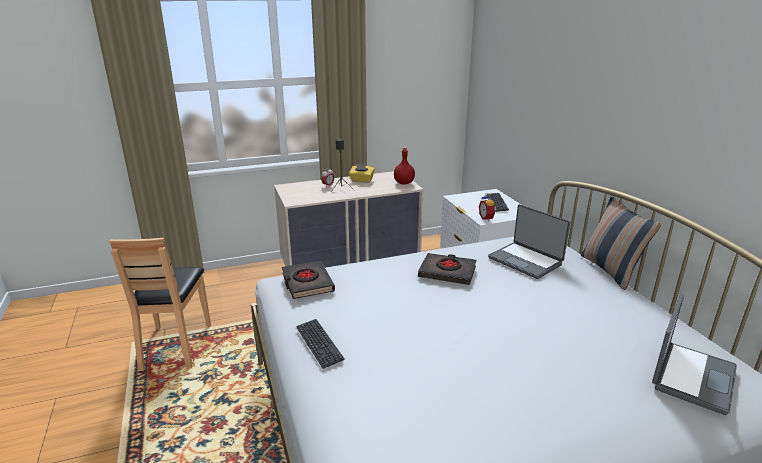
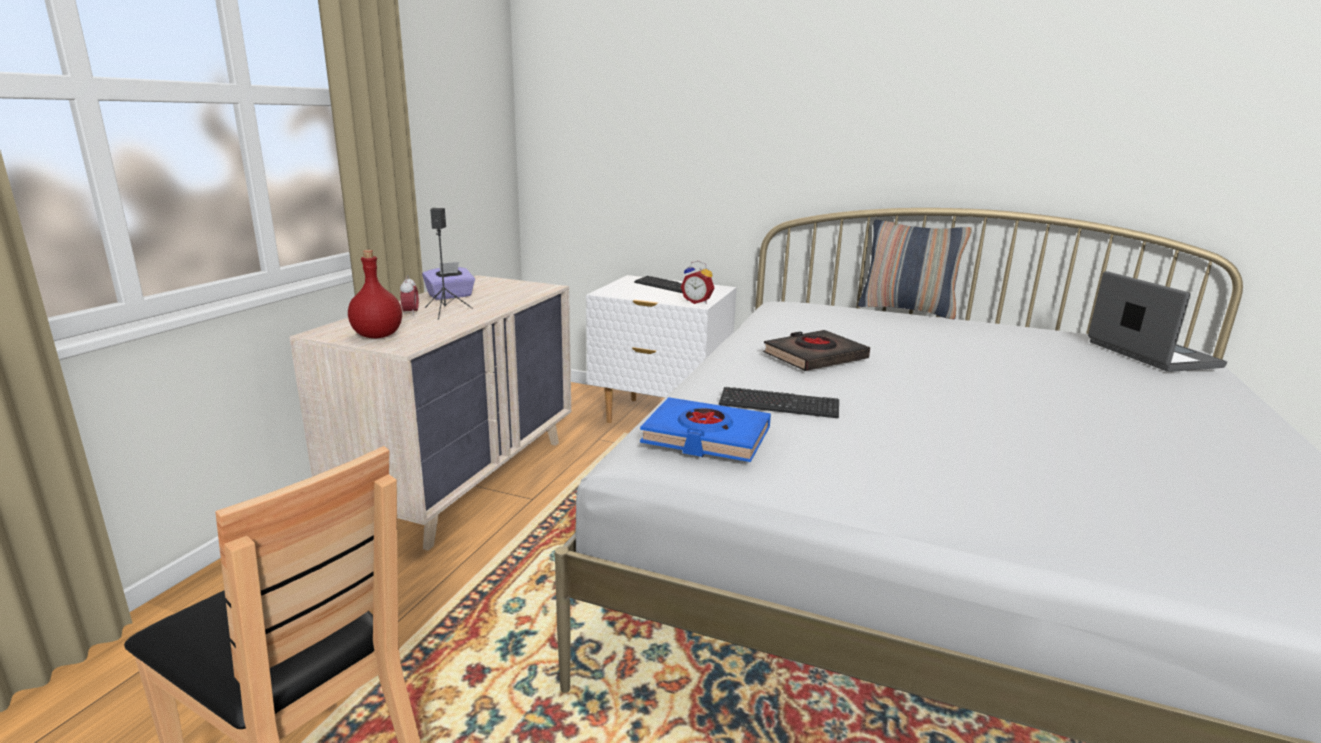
camera: 50 degrees left, 5 degrees down
(307, 283) = (705, 437): black book -> blue book
(319, 344) = (928, 490): keyboard -> keyboard (778, 405)
(361, 180) = (450, 296): yellow tissue box -> purple tissue box
(403, 183) = (524, 285): red bottle -> red bottle (377, 336)
(526, 261) = (842, 322): laptop -> none

